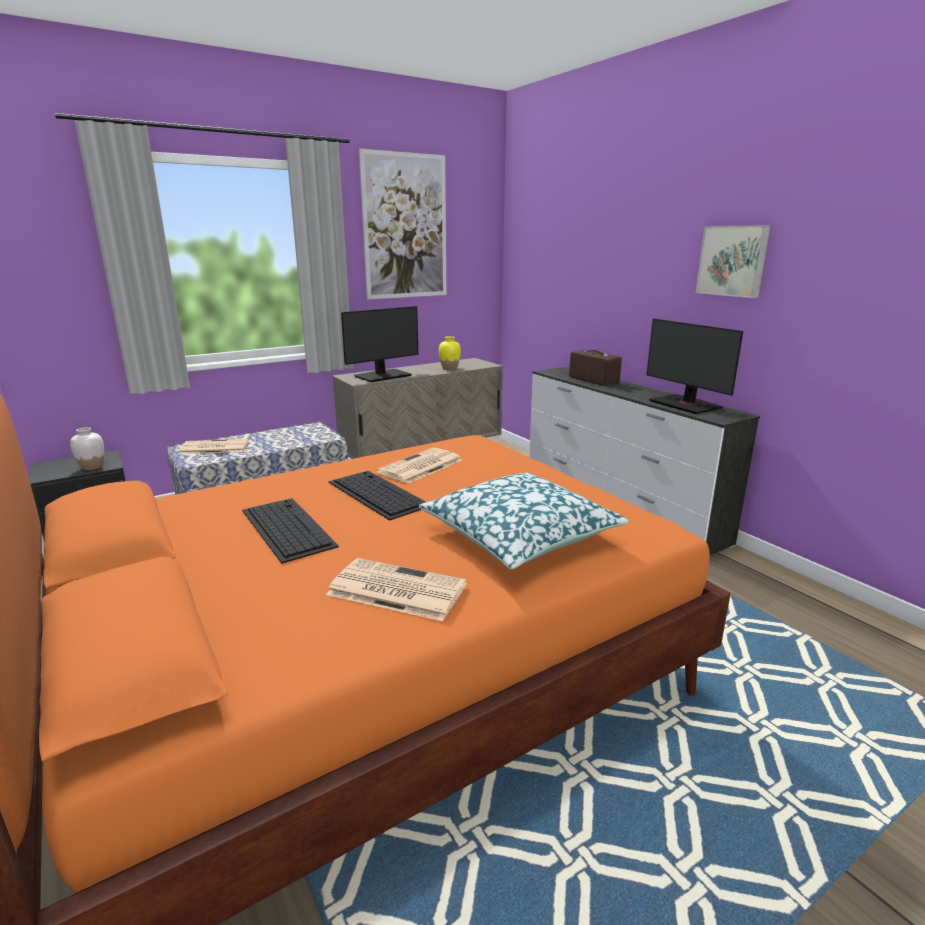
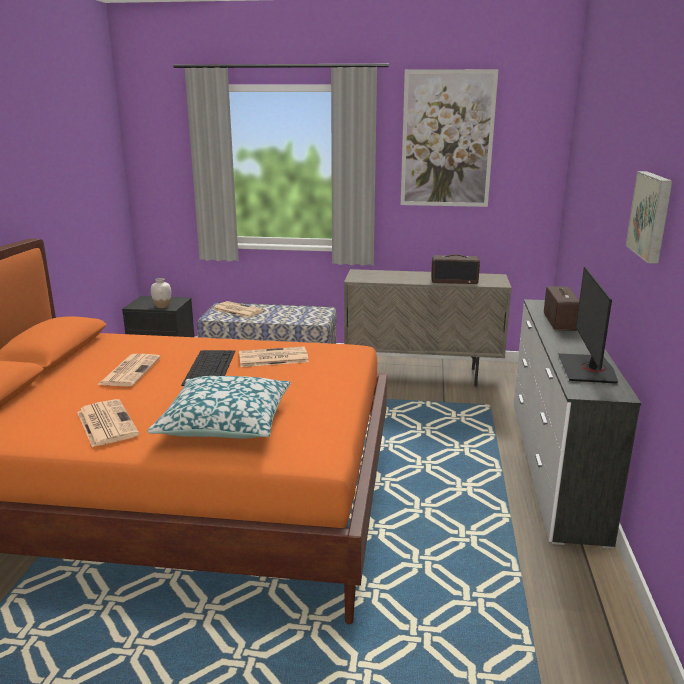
camera: 40 degrees right, 0 degrees up
(286, 527) = (130, 371): keyboard -> newspaper
(382, 376) = (384, 277): monitor -> none
(449, 368) = (454, 281): yellow vase -> radio

